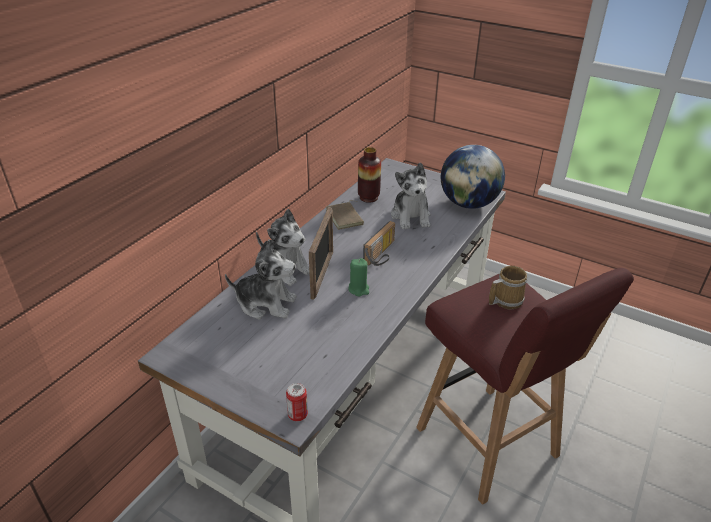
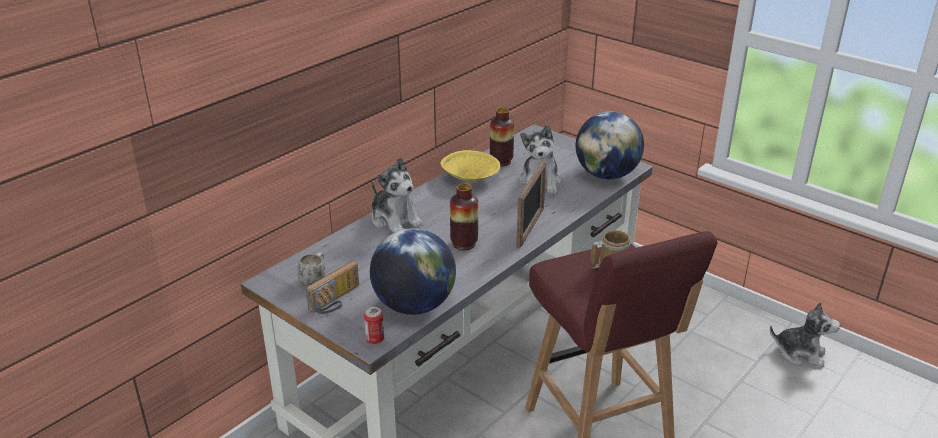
camera: 10 degrees right, 5 degrees down
(216, 346) = (314, 278): none -> white mug
(266, 303) = (369, 248): plush toy -> plush toy (800, 353)
(322, 274) = (431, 228): picture frame -> picture frame (530, 228)
(328, 367) = (414, 305): none -> globe
(345, 217) = (471, 178): brown book -> yellow bowl
(359, 289) = (464, 244): green candle -> vase
(382, 254) = (498, 215): radio -> radio (336, 300)

